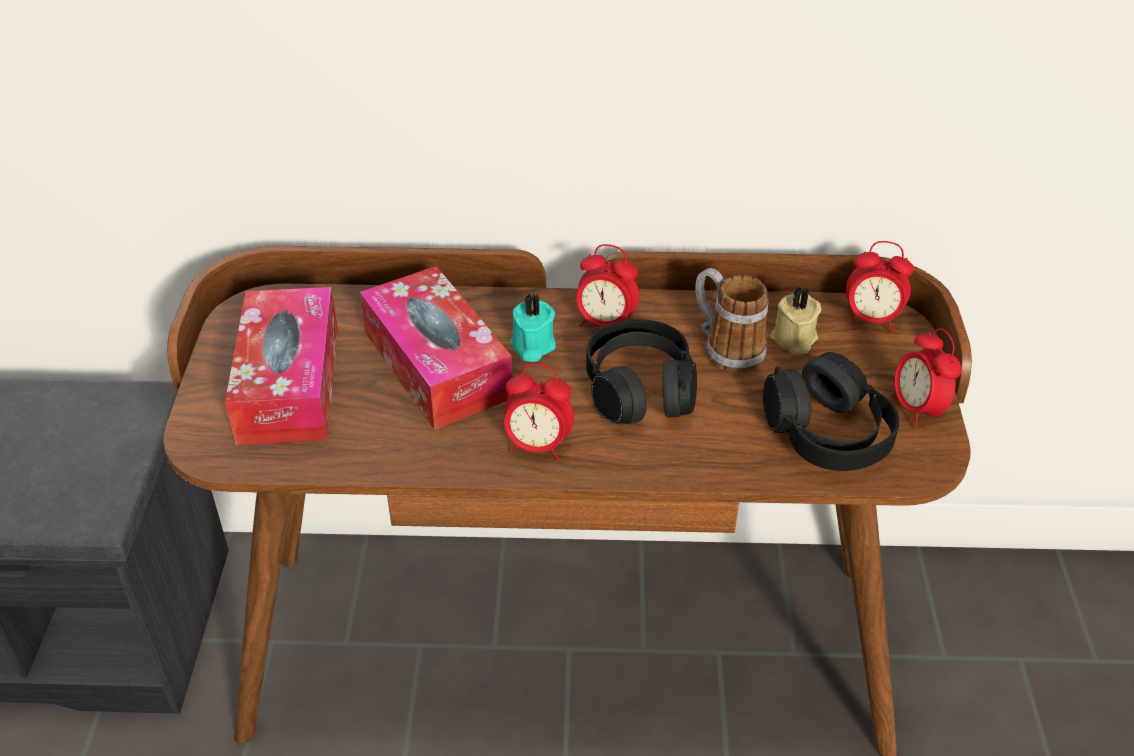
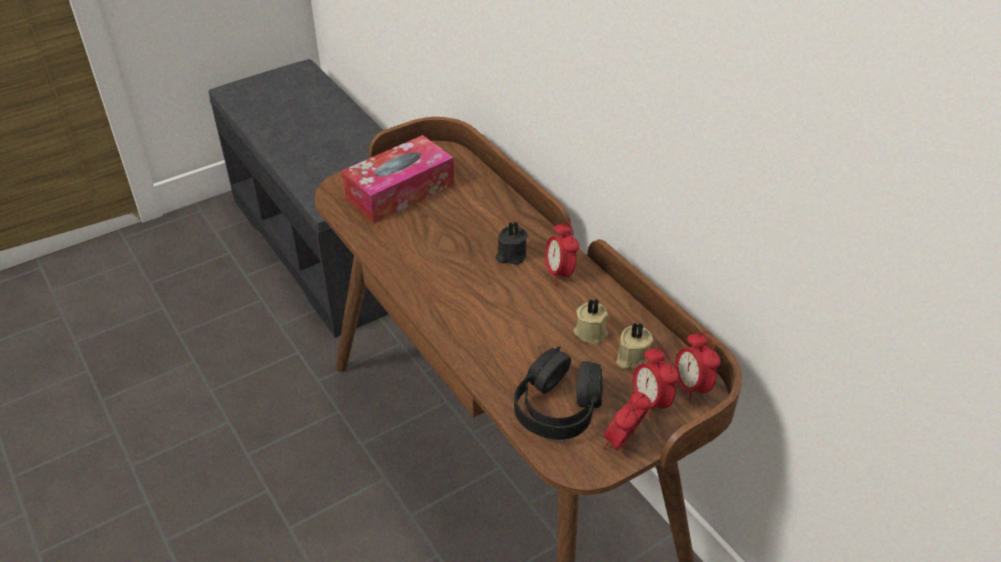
camera: 55 degrees right, 0 degrees up
(437, 365) = (461, 230): tissue box -> none
(532, 346) = (511, 255): turquoise candle -> black candle
(537, 446) = (435, 295): alarm clock -> alarm clock (650, 402)
(640, 389) = (518, 312): black headphones -> none
(725, 348) = (590, 331): mug -> beige candle

